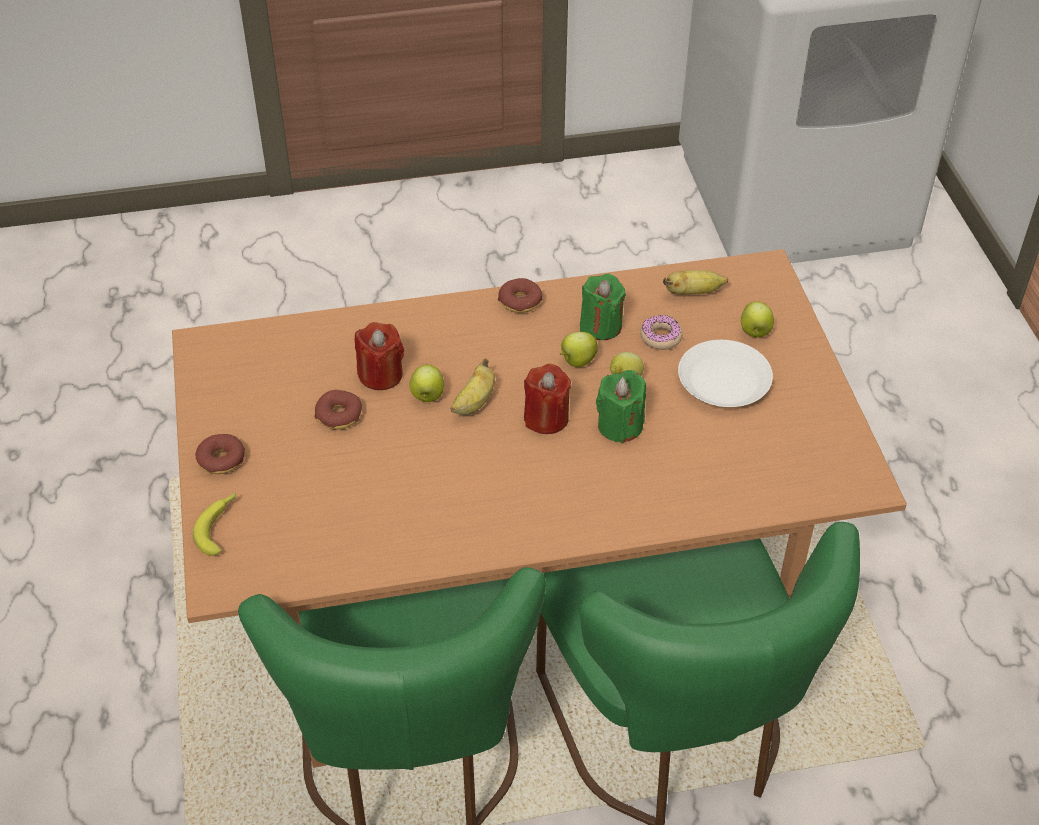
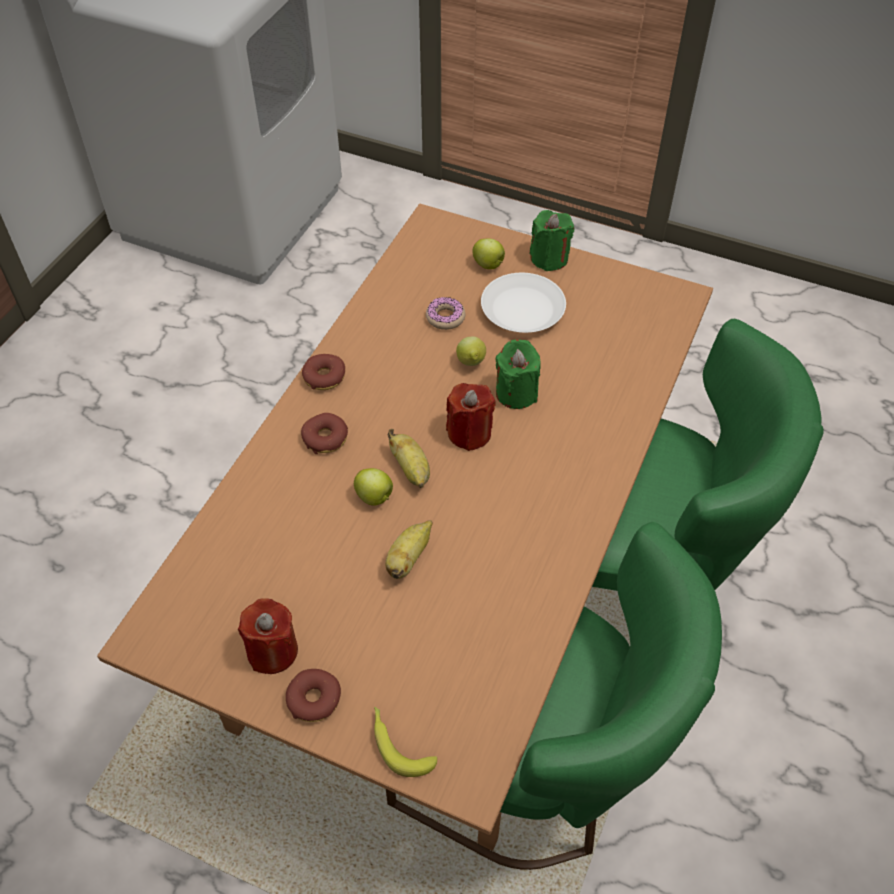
camera: 55 degrees left, 5 degrees up
(339, 415) = (340, 574): donut -> donut (325, 438)
(380, 375) = (319, 517): red candle -> red candle (272, 651)
(577, 361) = (425, 380): apple -> none
(601, 326) = (400, 344): green candle -> green candle (549, 258)
(693, 292) = (416, 273): banana -> banana (408, 558)

